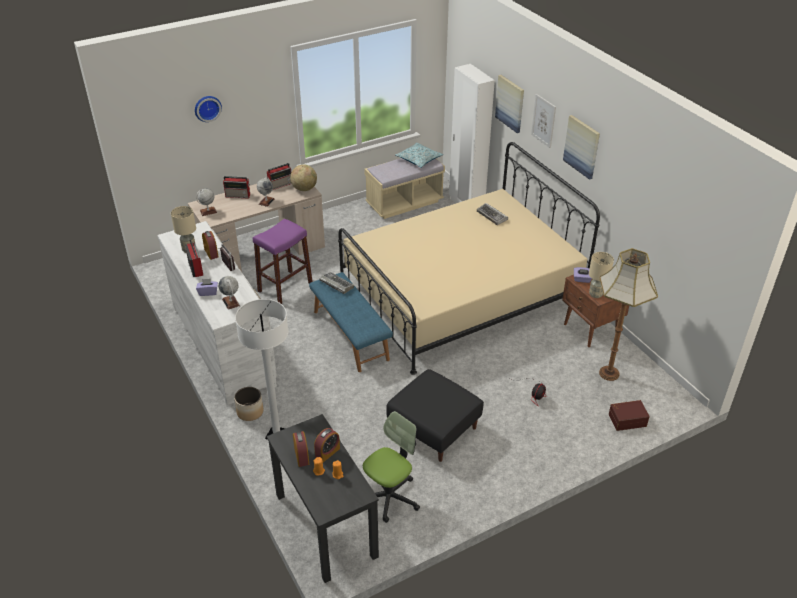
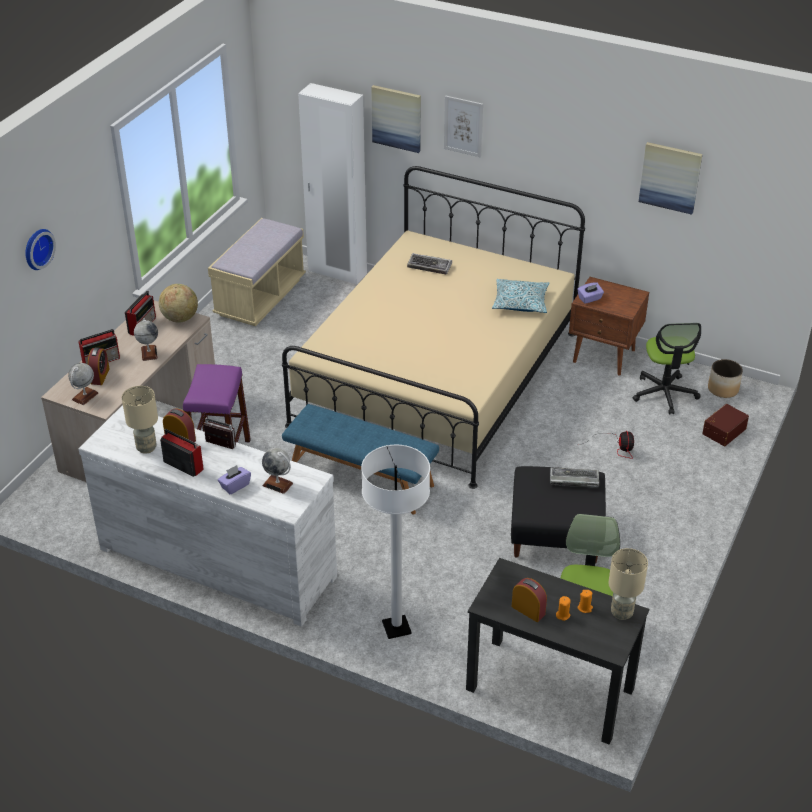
camera: 35 degrees left, 0 degrees up
(250, 412) = (337, 619): planter -> planter (722, 389)
(327, 452) = (550, 592): alarm clock -> alarm clock (100, 376)
(336, 284) = (320, 420): keyboard -> keyboard (573, 480)
(419, 159) = (266, 232): pillow -> pillow (520, 302)
(582, 146) = (536, 142): picture -> picture (670, 177)
(595, 294) = (618, 309): beige table lamp -> beige table lamp (621, 613)
(609, 374) = (664, 394): floor lamp -> office chair

